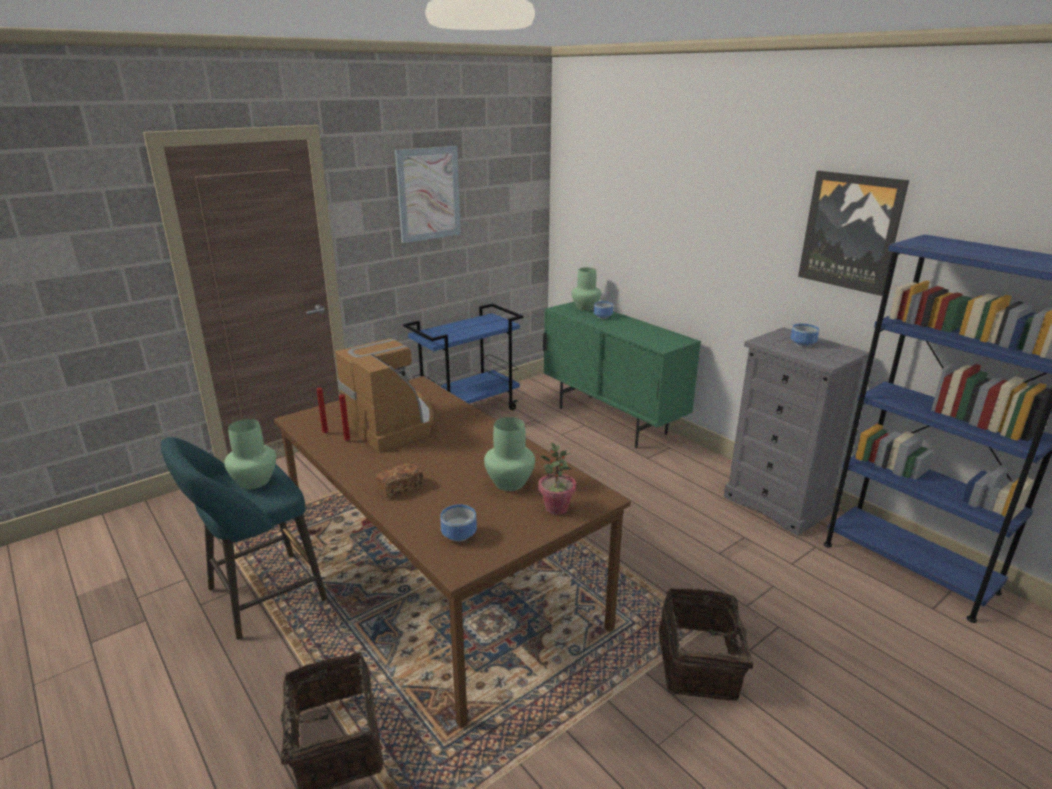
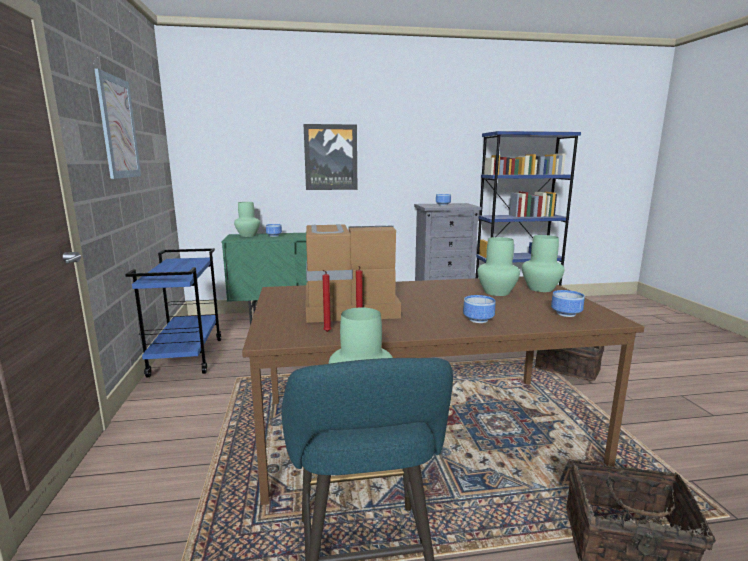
camera: 60 degrees left, 10 degrees down
(400, 487) = (477, 319): bread -> bowl
(556, 508) = (541, 288): potted plant -> green vase
(850, 231) = (442, 139): picture -> picture (331, 157)

